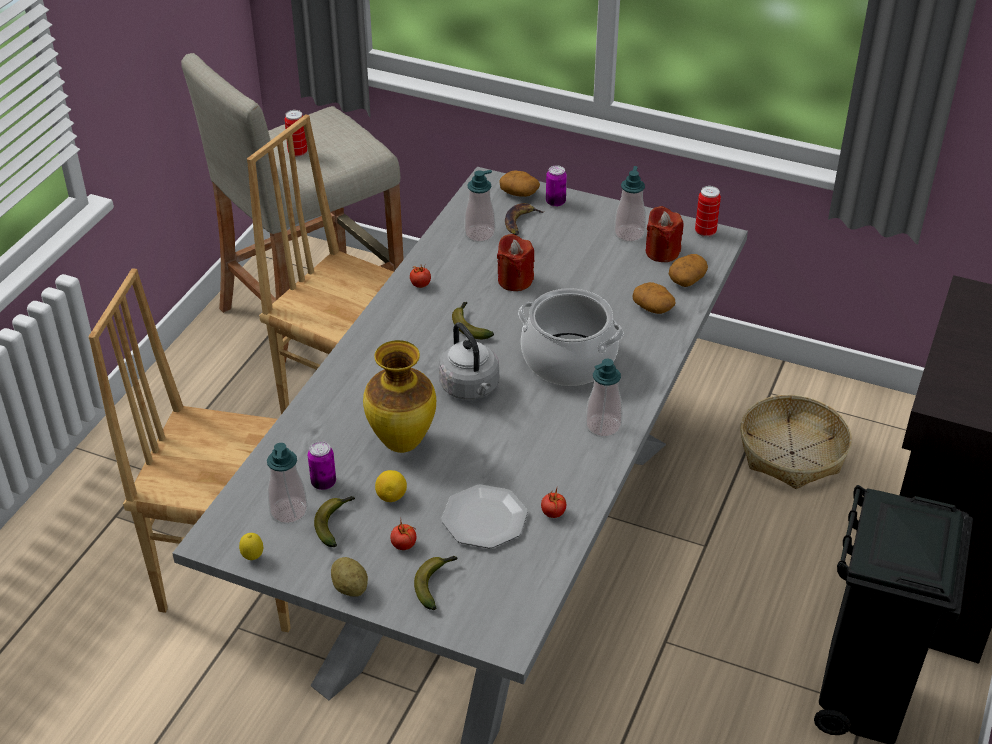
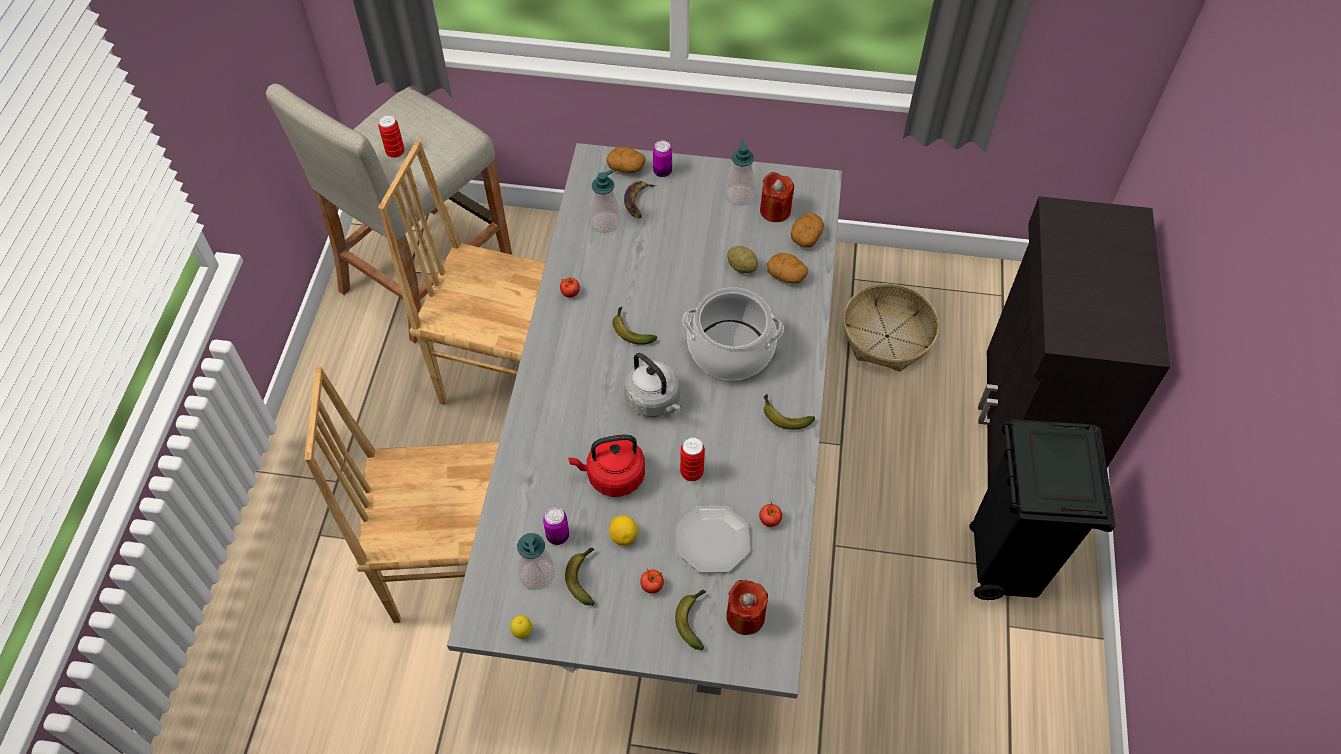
camera: 15 degrees left, 15 degrees up
(350, 588) = (620, 643): potato -> potato (741, 267)
(401, 444) = (612, 476): vase -> red kettle
(515, 280) = (654, 270): red candle -> red candle (745, 616)
(603, 426) = (783, 416): soap dispenser -> banana
(705, 232) = (806, 179): can -> can (691, 472)

